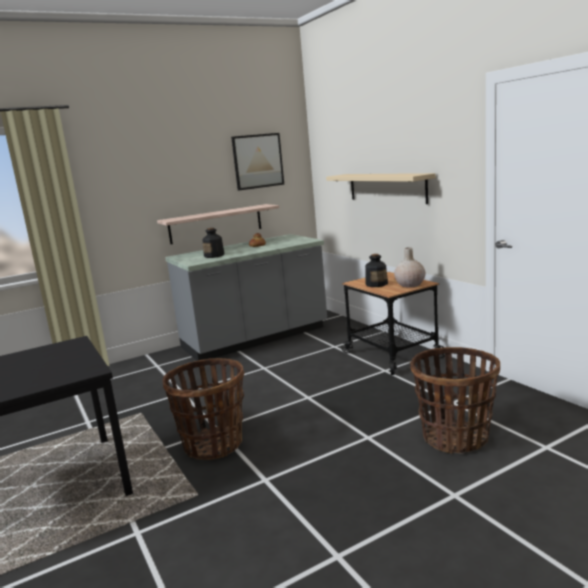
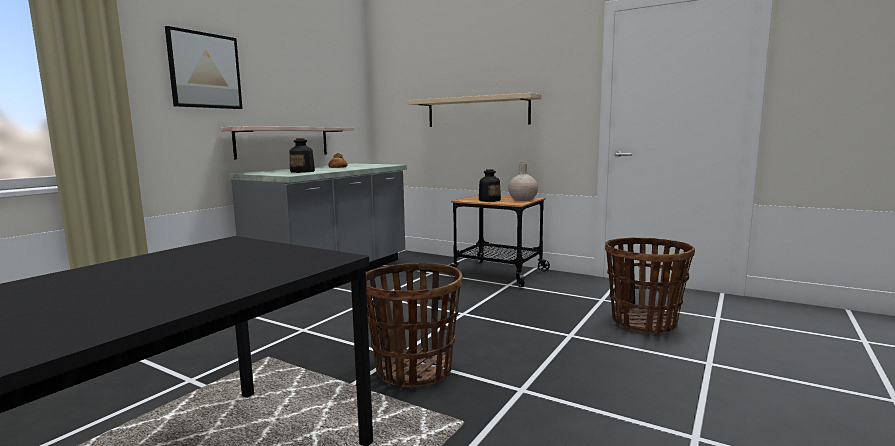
camera: 30 degrees left, 5 degrees down
(258, 161) = (325, 79): picture -> picture (205, 70)

